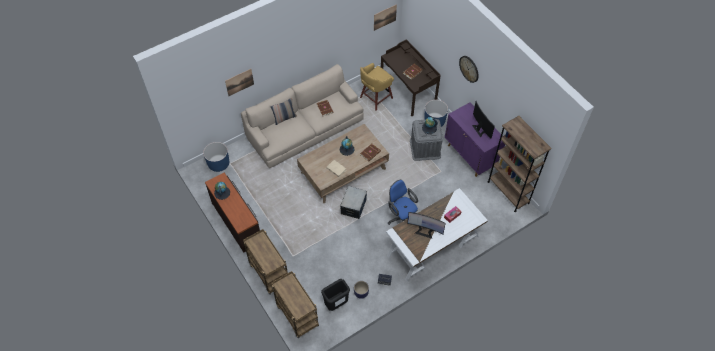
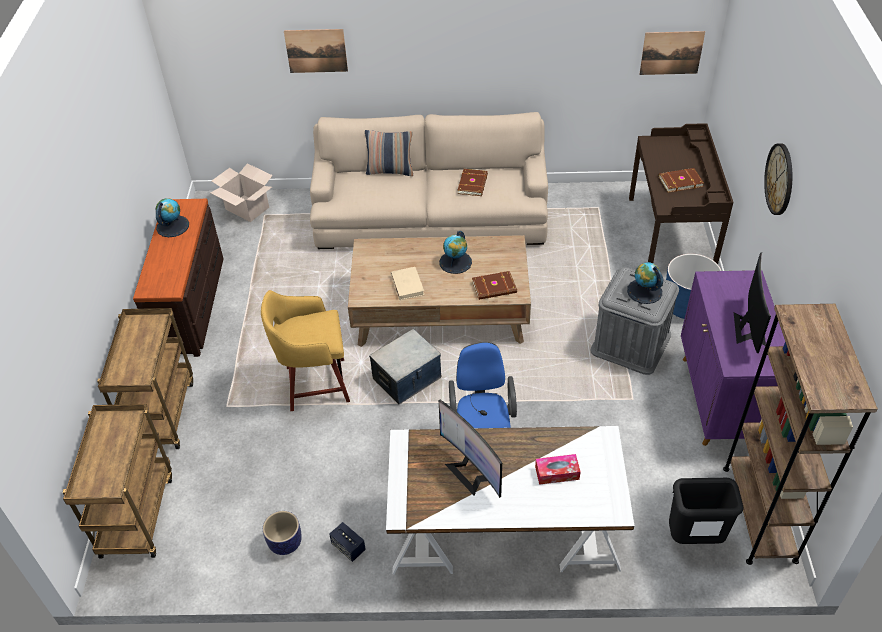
camera: 35 degrees right, 10 degrees down
(218, 164) = (247, 208): blue planter -> cardboard box
(336, 304) = (222, 537): black trash can -> black trash can (694, 539)
(375, 98) = (597, 221): yellow stool -> yellow stool (314, 384)

